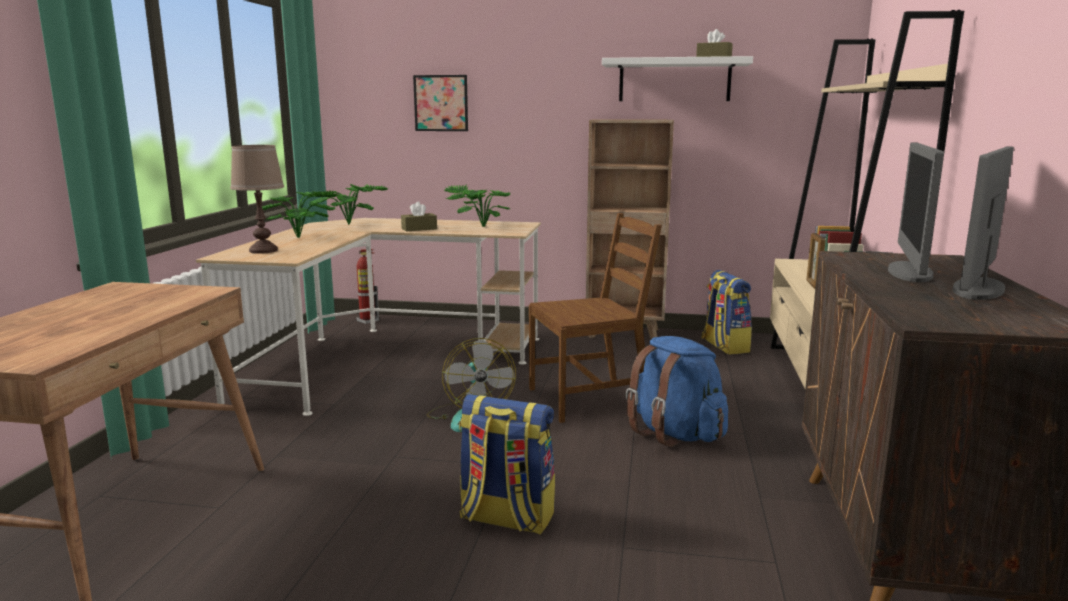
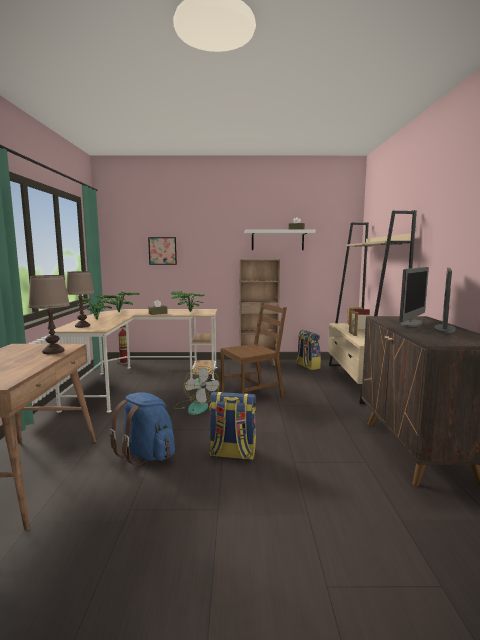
camera: 10 degrees left, 5 degrees down
(170, 301) = (53, 351): none -> brown table lamp
(675, 434) = (299, 408): blue backpack -> blue backpack (146, 455)
(910, 273) = (411, 323): monitor -> monitor turned 150 degrees counterclockwise

